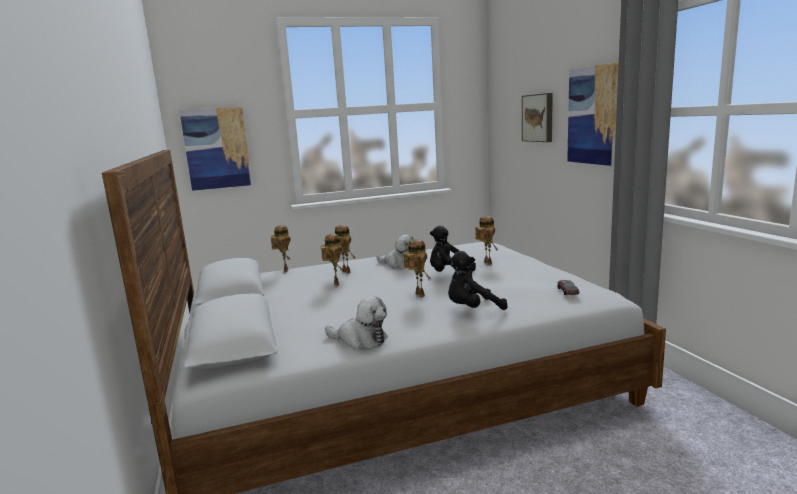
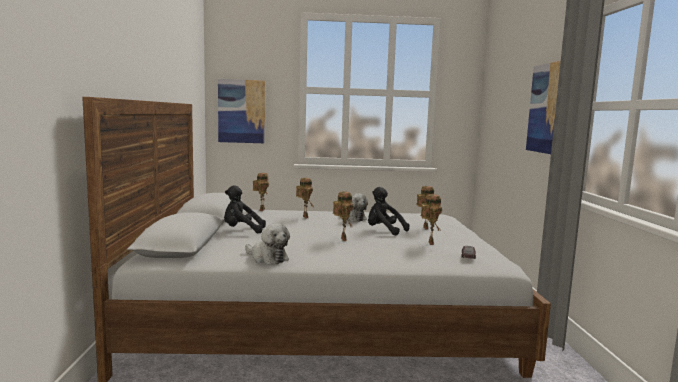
camera: 15 degrees right, 5 degrees down
(335, 284) = (288, 223): toy robot -> toy robot (429, 243)
(472, 309) = (374, 254): black plush toy -> black plush toy (241, 230)
(538, 118) = (511, 109): picture -> none

